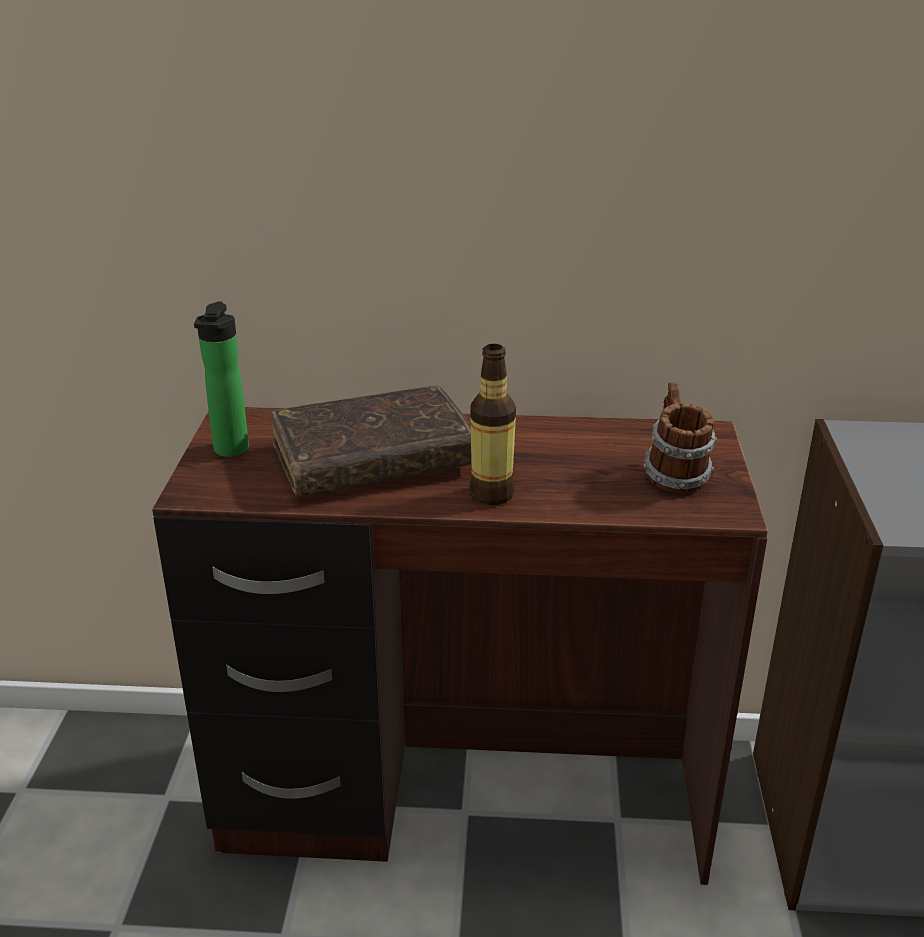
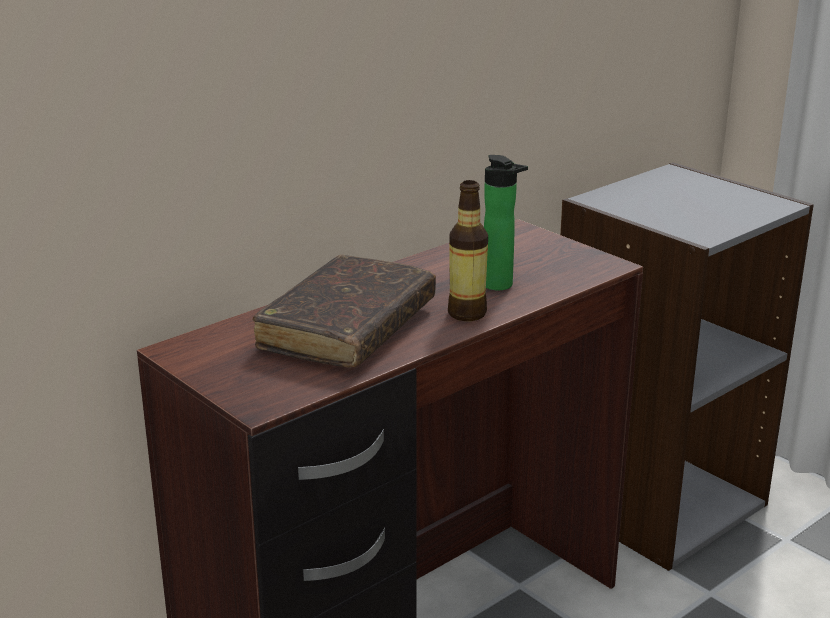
camera: 45 degrees left, 5 degrees down
(230, 451) = (228, 369): bottle -> bottle (501, 286)
(674, 476) = (546, 260): mug -> none

